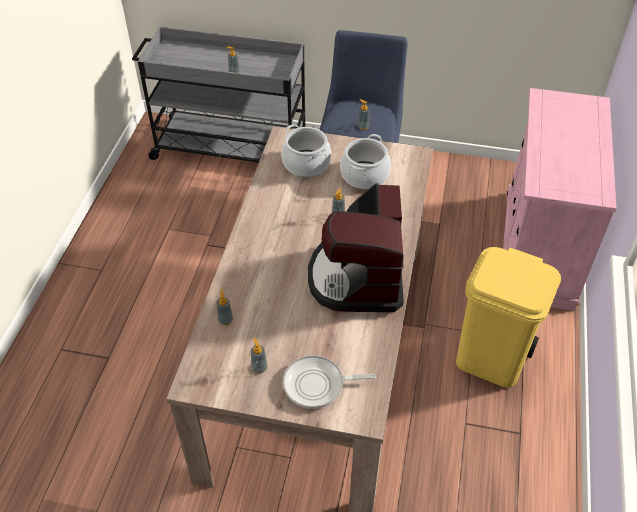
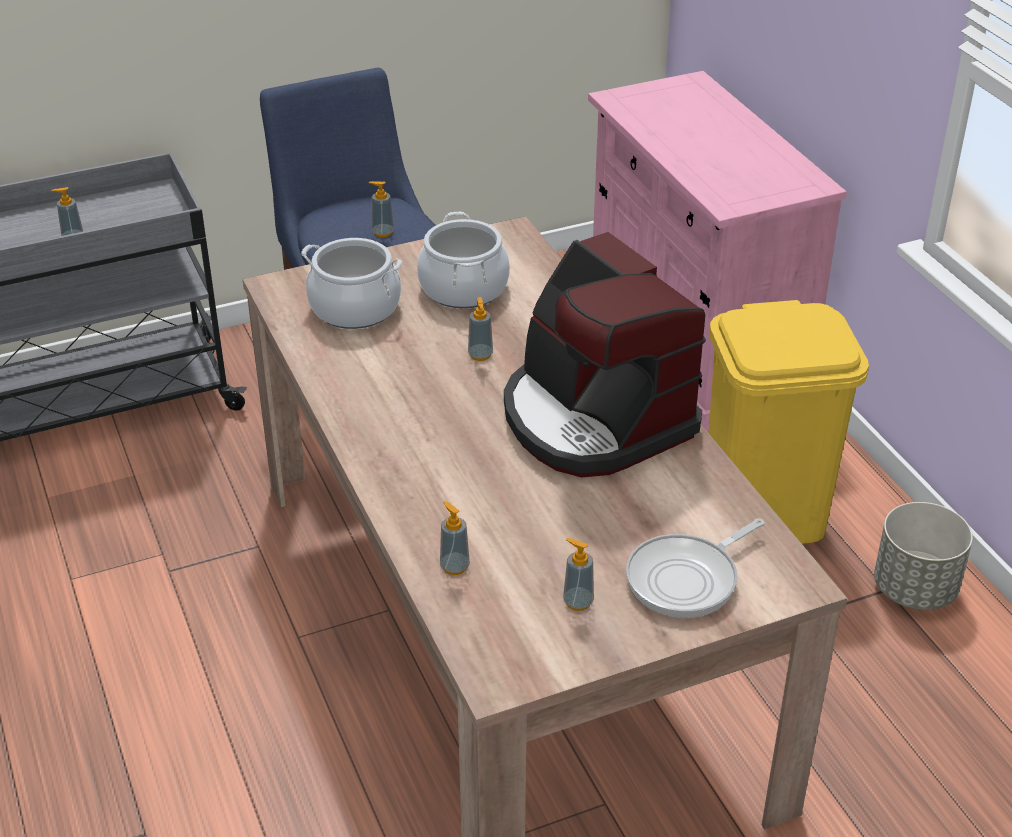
camera: 35 degrees left, 10 degrees down
(535, 442) = (915, 589): none -> grey planter

